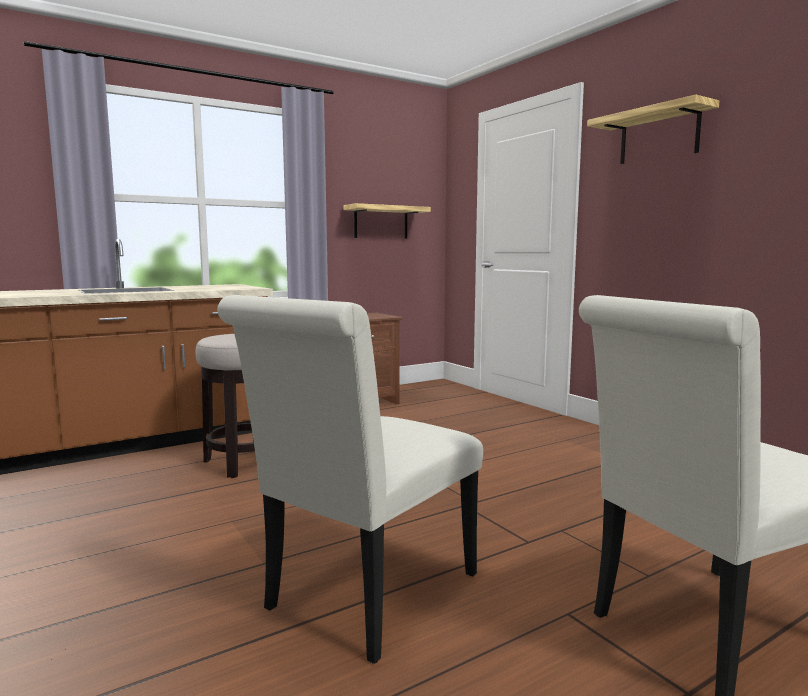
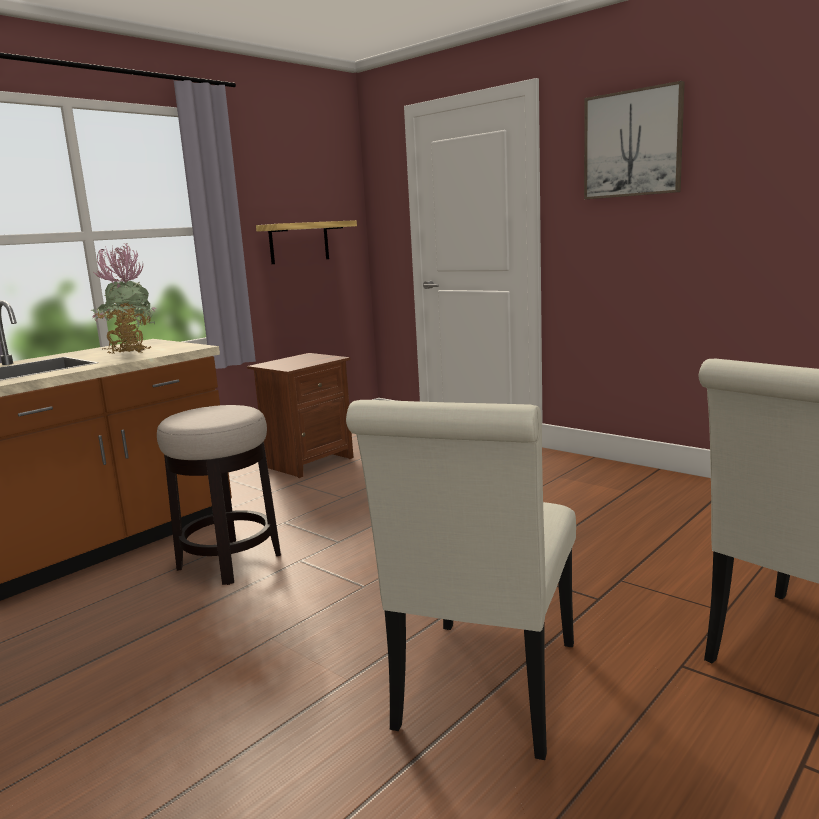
camera: 15 degrees left, 5 degrees up
(207, 287) = (130, 352): none -> potted plant
(659, 136) = (633, 144): shelf -> picture

